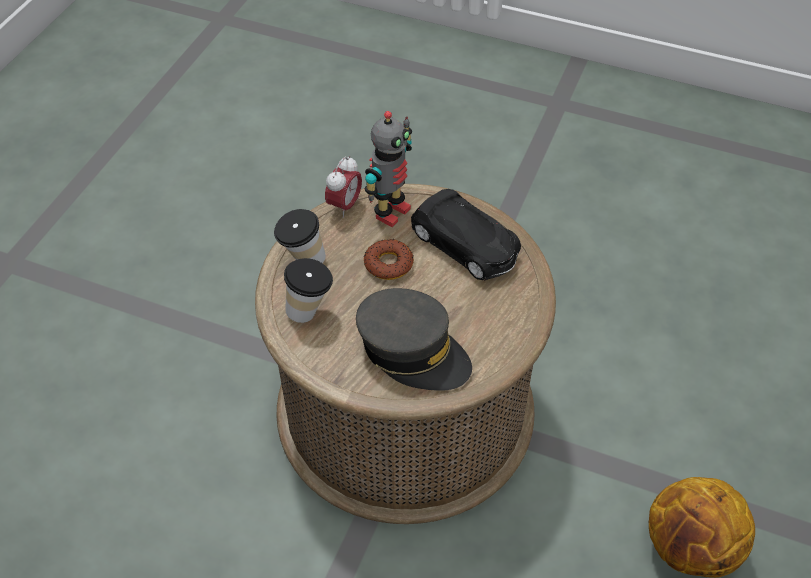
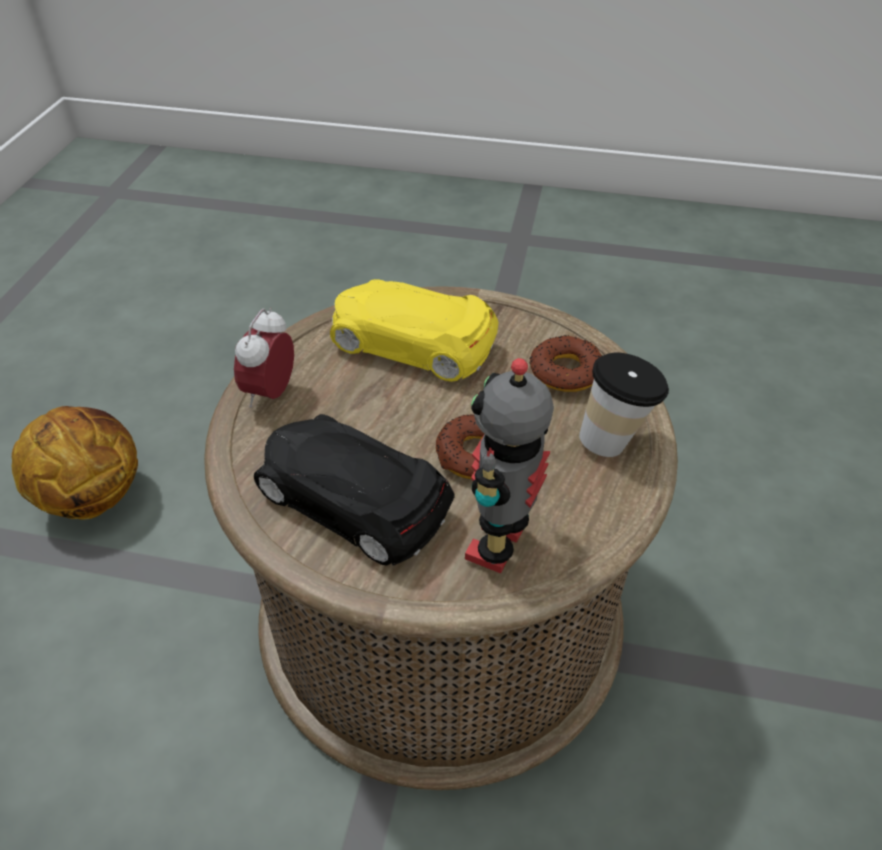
camera: 170 degrees right, 5 degrees down
(310, 311) = (566, 371): cup -> donut
(344, 206) = (590, 546): alarm clock -> alarm clock (271, 393)
(413, 351) = (411, 343): grey cap -> yellow toy car

